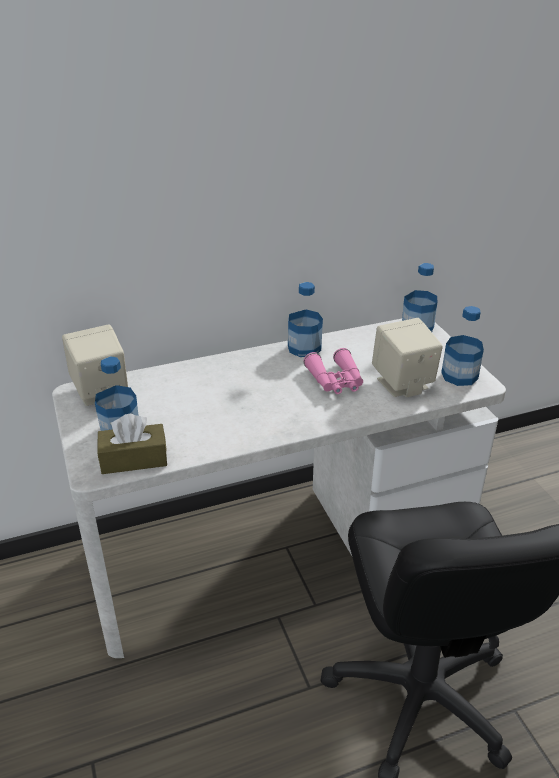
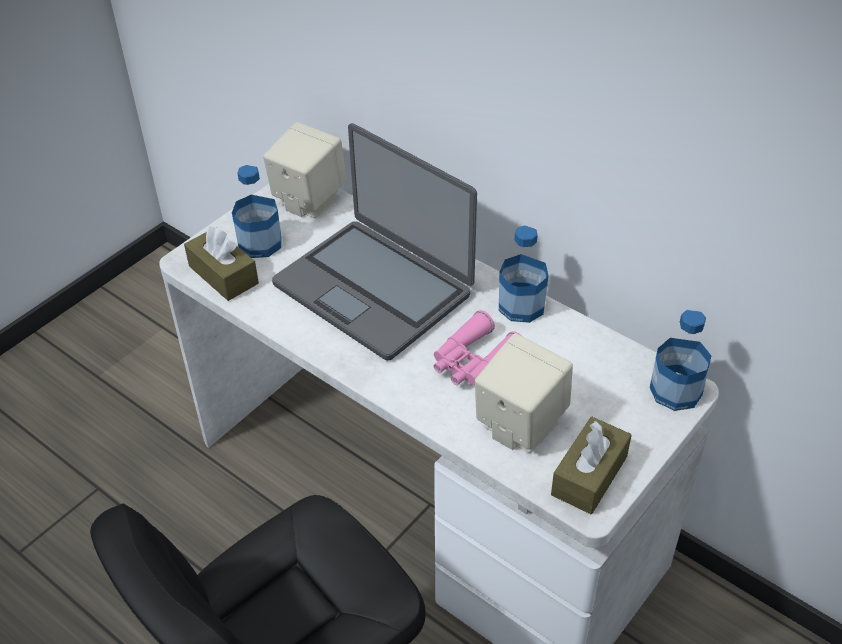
camera: 60 degrees right, 10 degrees up
(228, 395) = (374, 288): none -> laptop
(459, 375) = (589, 475): bottle -> brown tissue box

